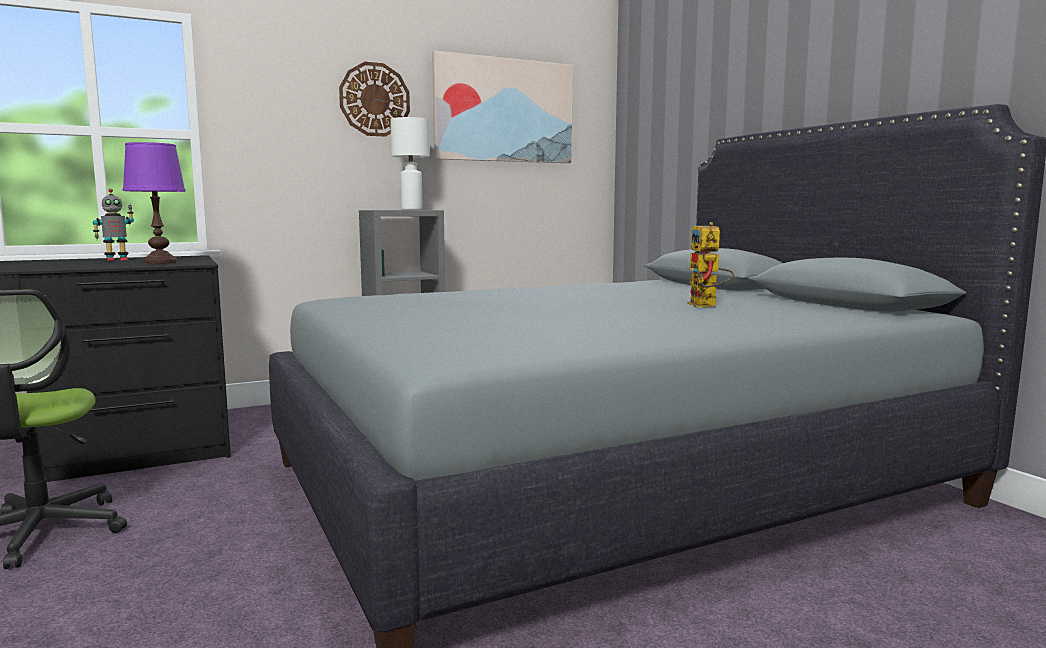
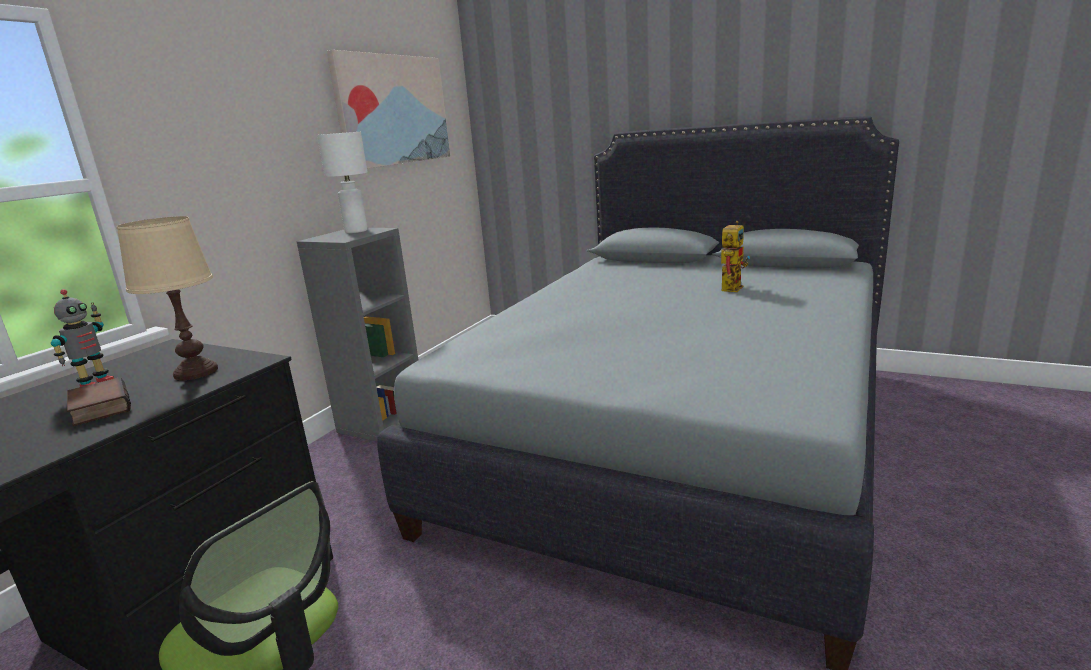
camera: 35 degrees left, 10 degrees up
(83, 264) = (98, 408): none -> book
(160, 262) = (196, 372): purple table lamp -> beige table lamp
(374, 99) = (284, 111): wall clock -> none
(707, 306) = (731, 287): toy robot -> toy robot turned 105 degrees counterclockwise

